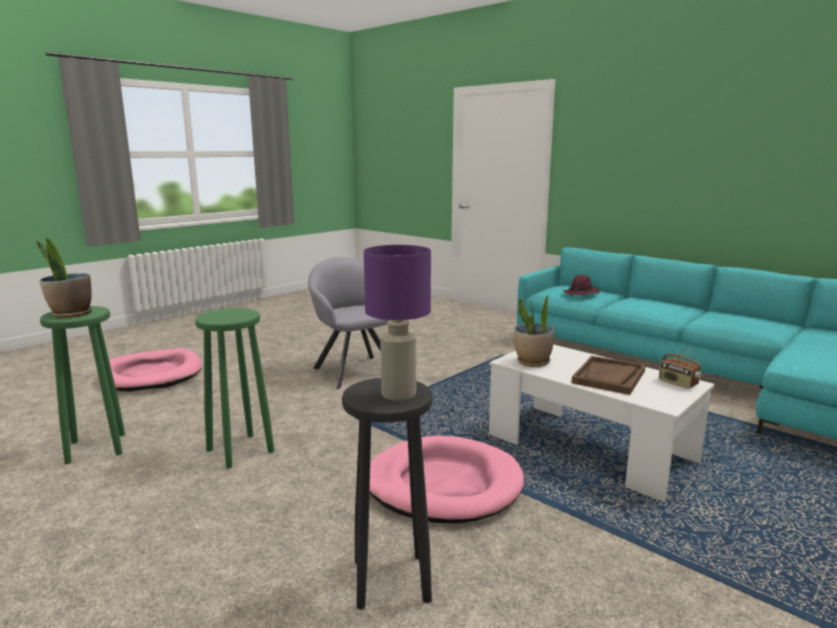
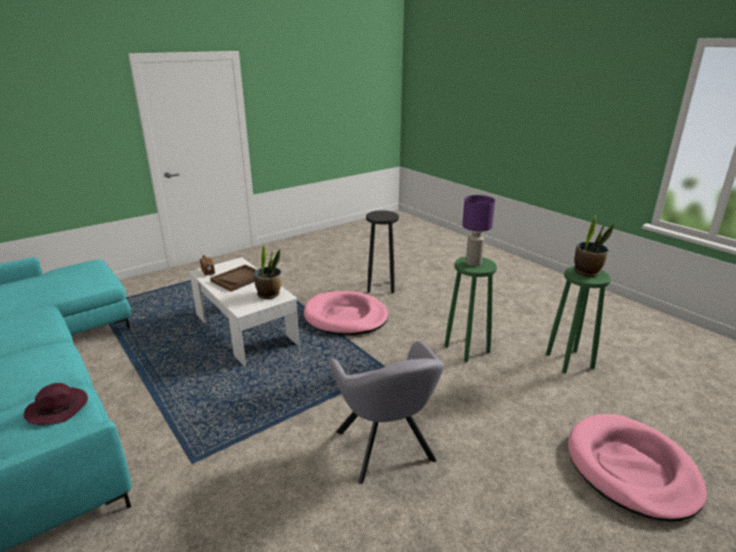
camera: 170 degrees left, 10 degrees up
(398, 394) = (378, 214): purple table lamp -> purple table lamp (473, 263)

